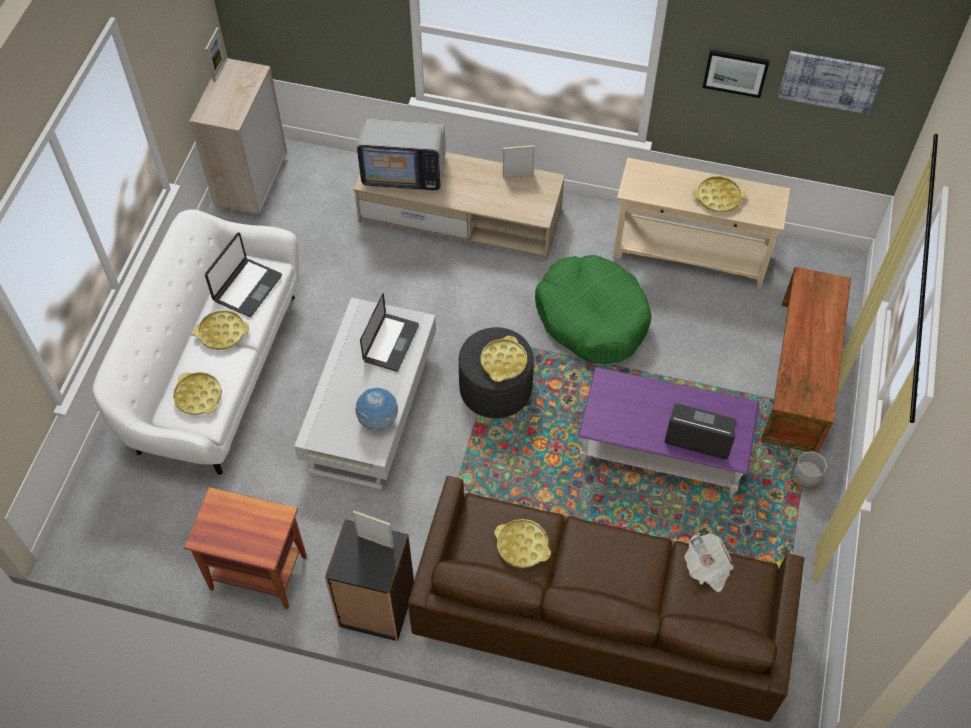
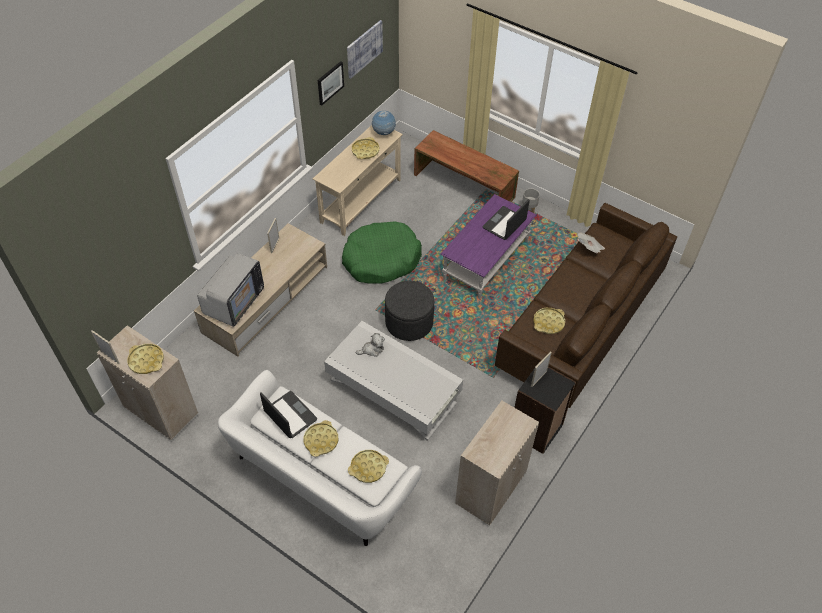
camera: 70 degrees left, 5 degrees down
(257, 573) = (490, 491): nightstand -> beige cabinet
(378, 420) = (428, 373): globe -> globe (384, 133)
(391, 343) = (372, 349): laptop -> plush toy
(503, 362) = (415, 295): yellow tray -> yellow tray (146, 361)

